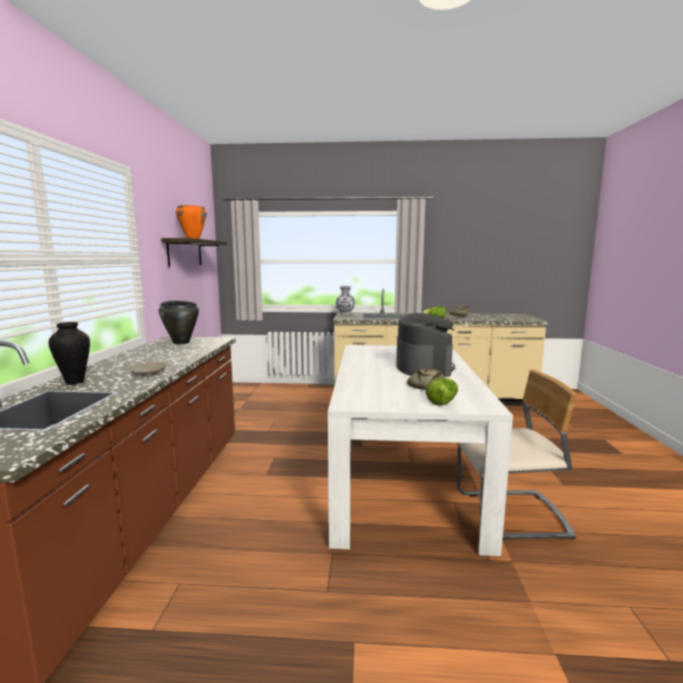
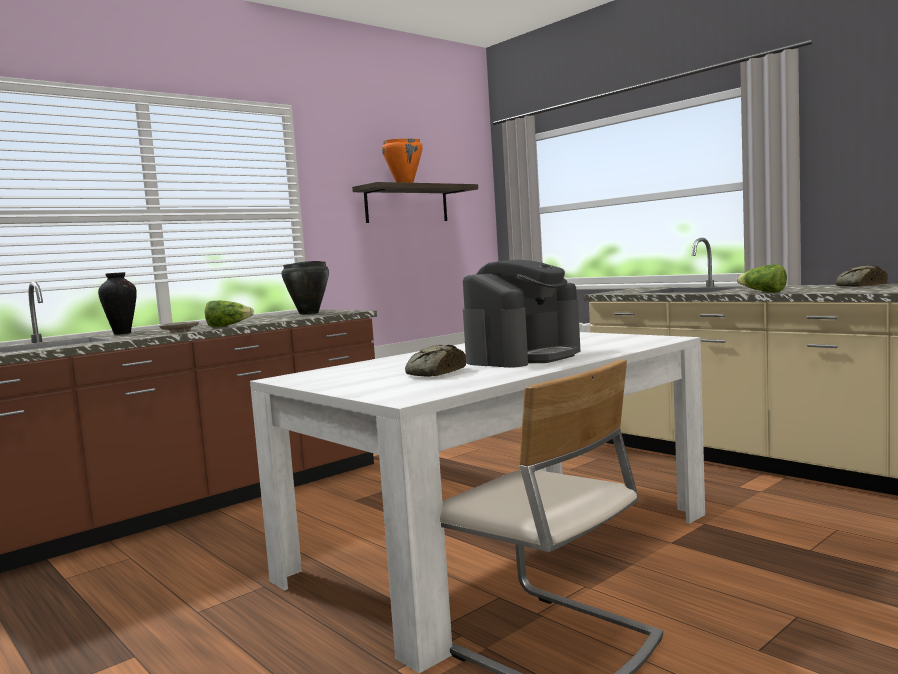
camera: 45 degrees right, 5 degrees down
(345, 313) = (643, 288): vase -> none
(442, 401) = (383, 387): lettuce -> lettuce (228, 326)

